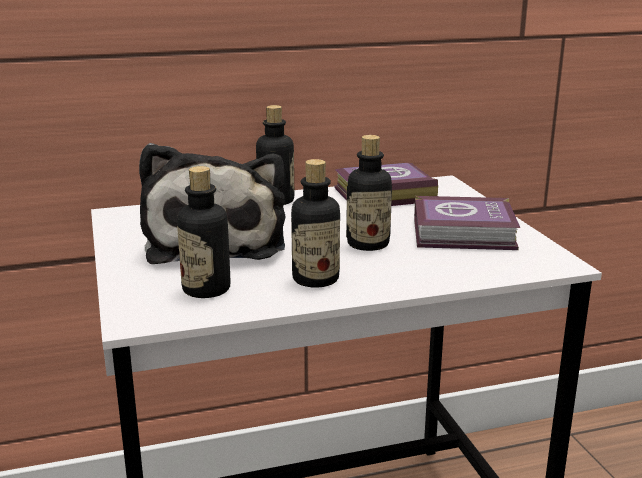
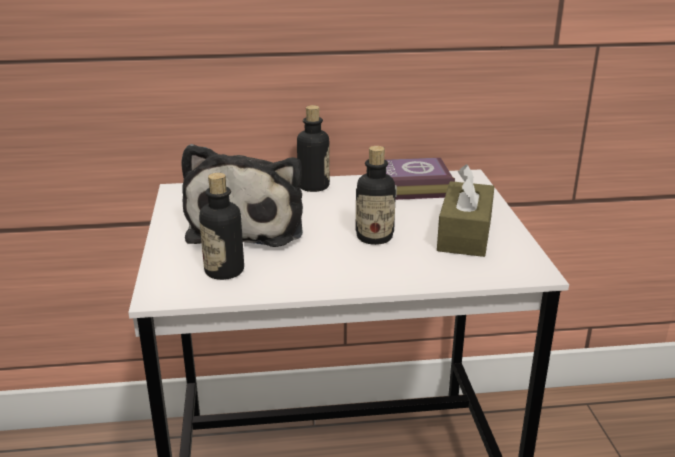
camera: 10 degrees right, 5 degrees up
(315, 279) = (316, 269): bottle -> none
(466, 234) = (465, 234): book -> brown tissue box

